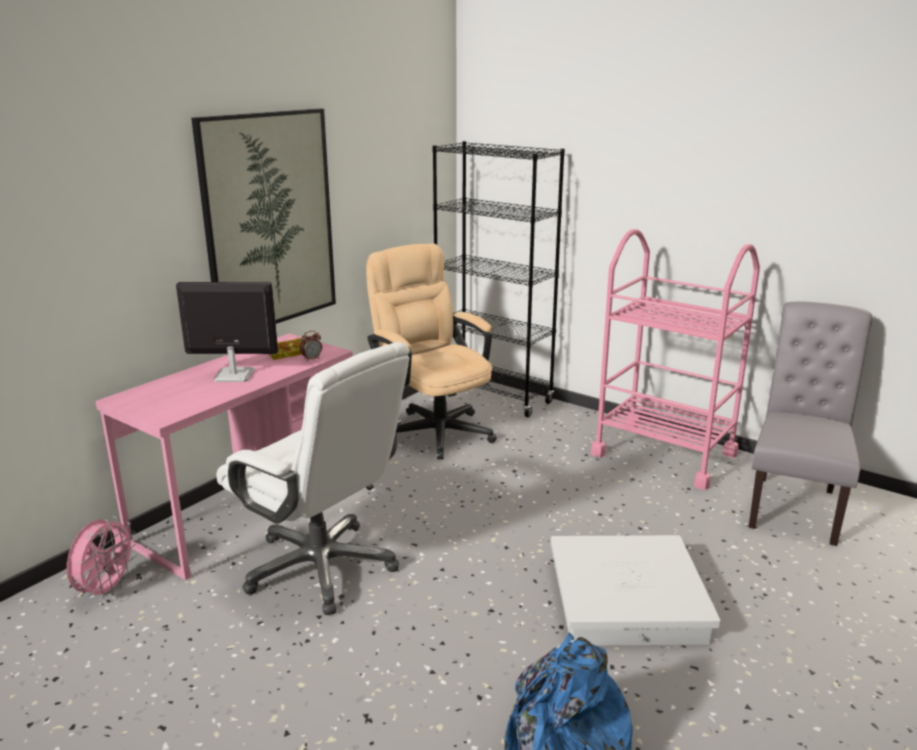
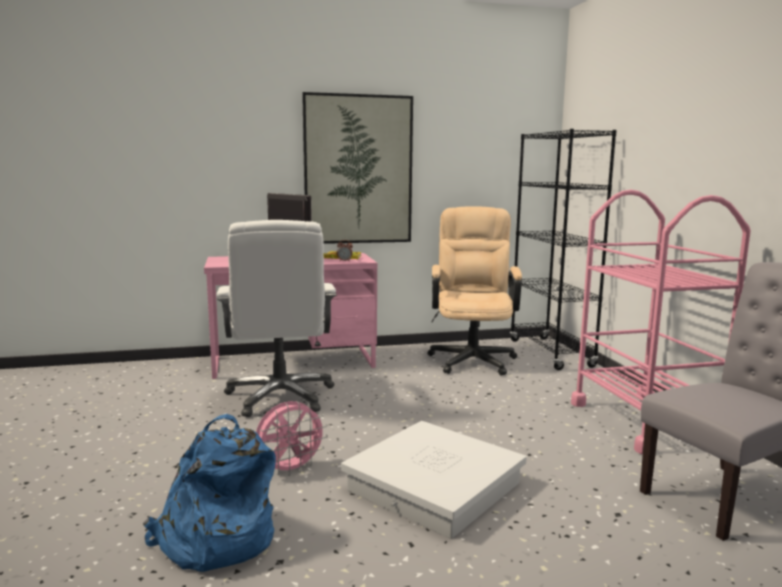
camera: 40 degrees right, 10 degrees down
(106, 590) = (176, 370): pink fan -> pink fan (290, 469)

